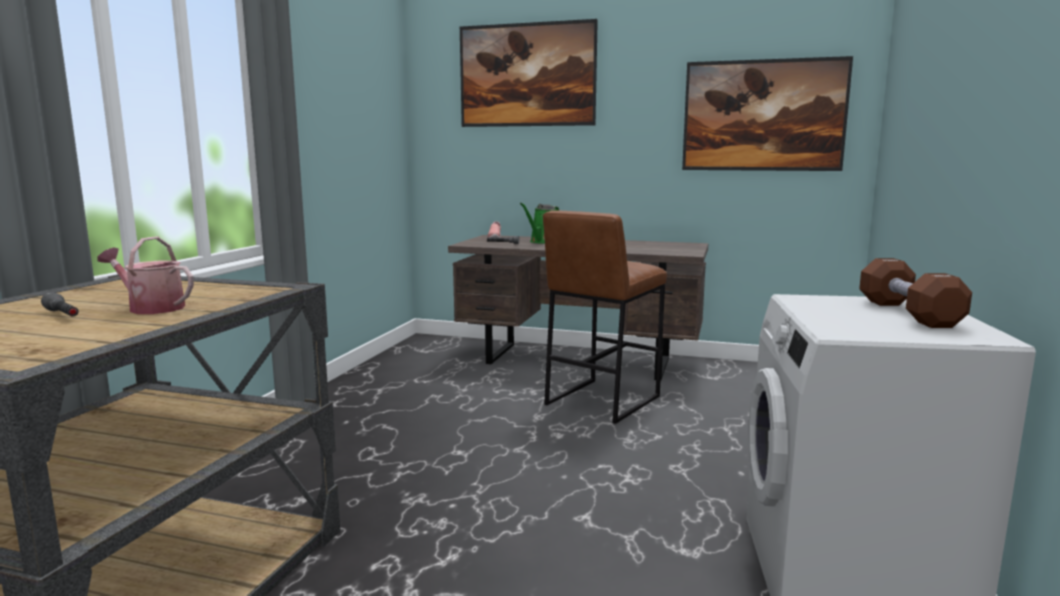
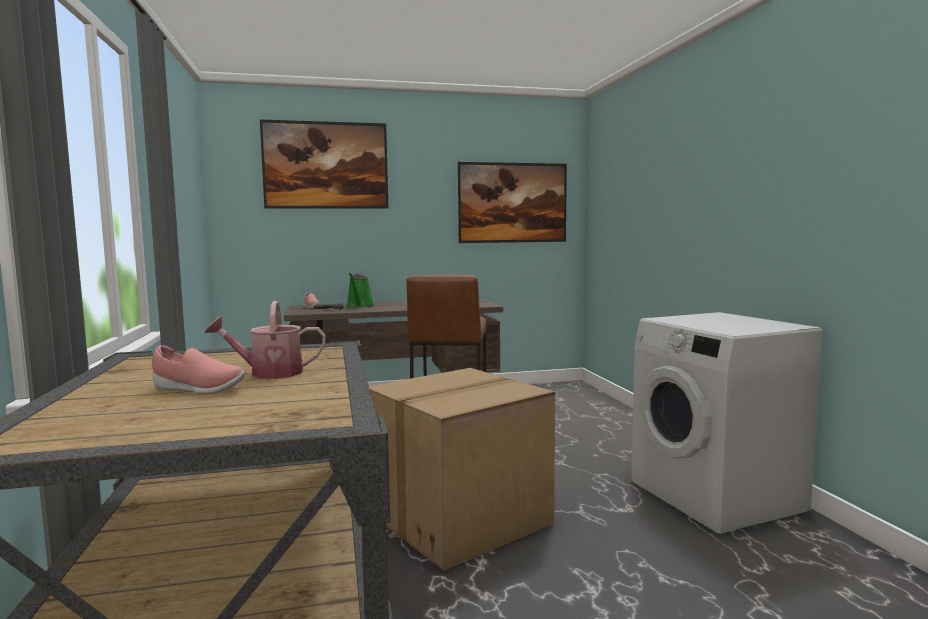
camera: 30 degrees left, 5 degrees down
(63, 315) = (197, 389): grey flashlight -> pink shoe
(486, 504) = (459, 519): none -> cardboard box
(908, 313) = (732, 320): brown dumbbell -> none

